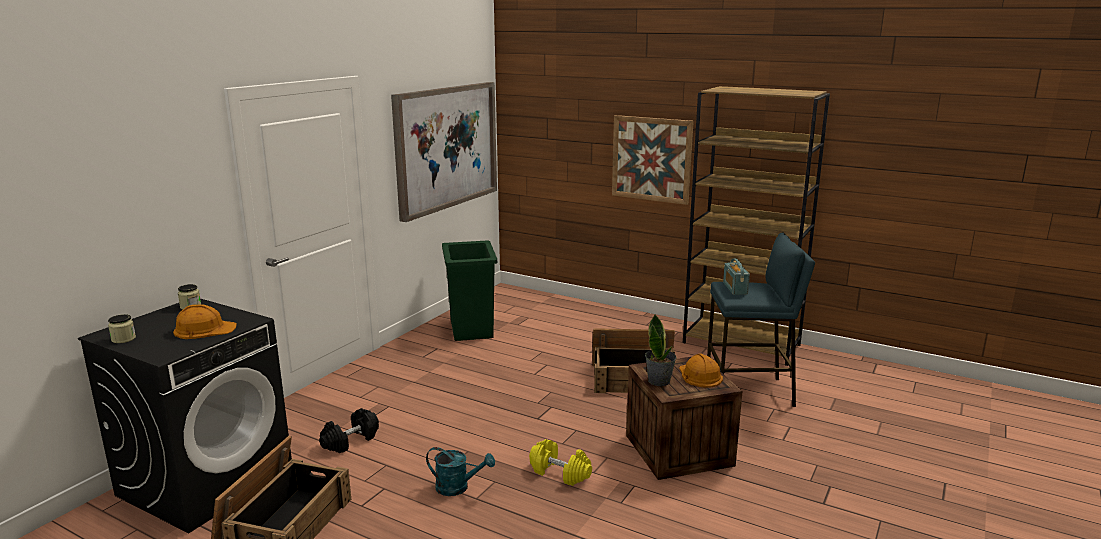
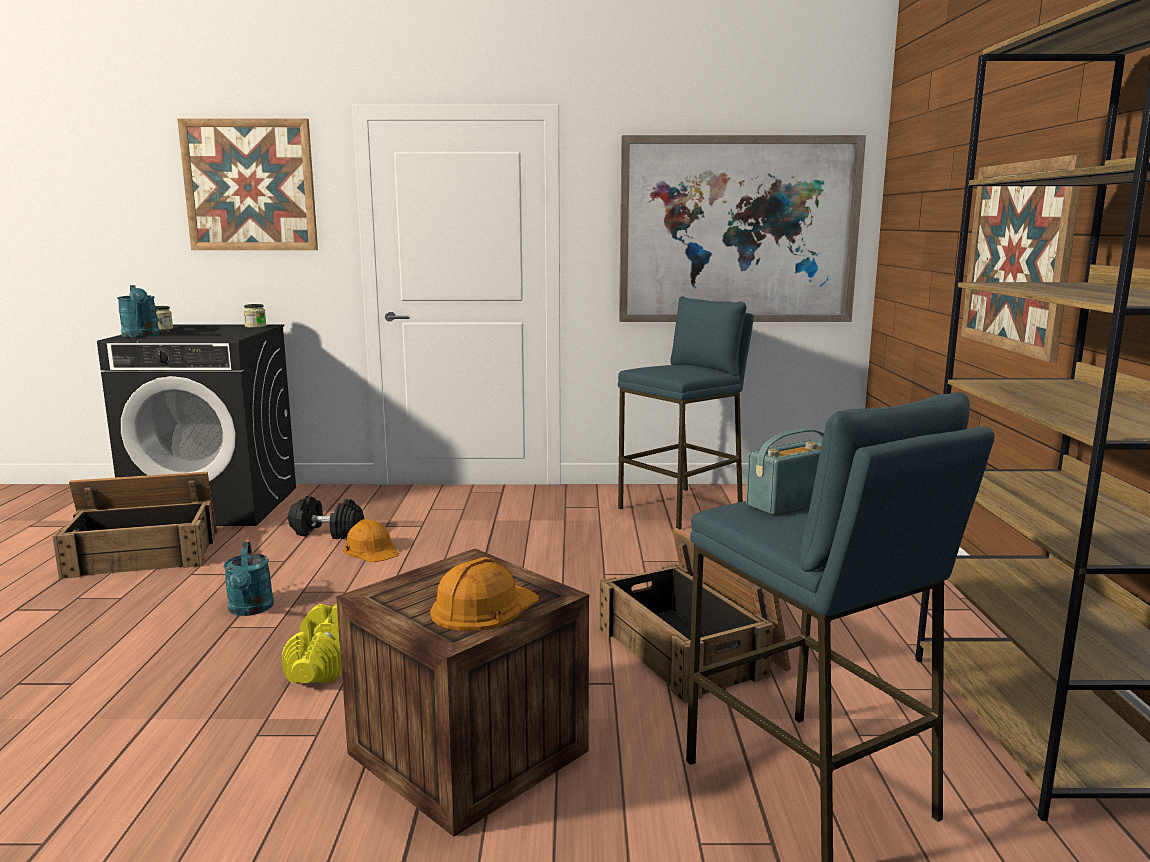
camera: 60 degrees right, 5 degrees down
(145, 175) = (249, 185): none -> picture
(161, 348) = (141, 335): none -> turquoise watering can
(204, 329) = (195, 335): orange hard hat -> orange hard hat (371, 549)
(472, 329) = (682, 507): green trash can -> blue stool
(659, 381) = (427, 579): potted plant -> none

